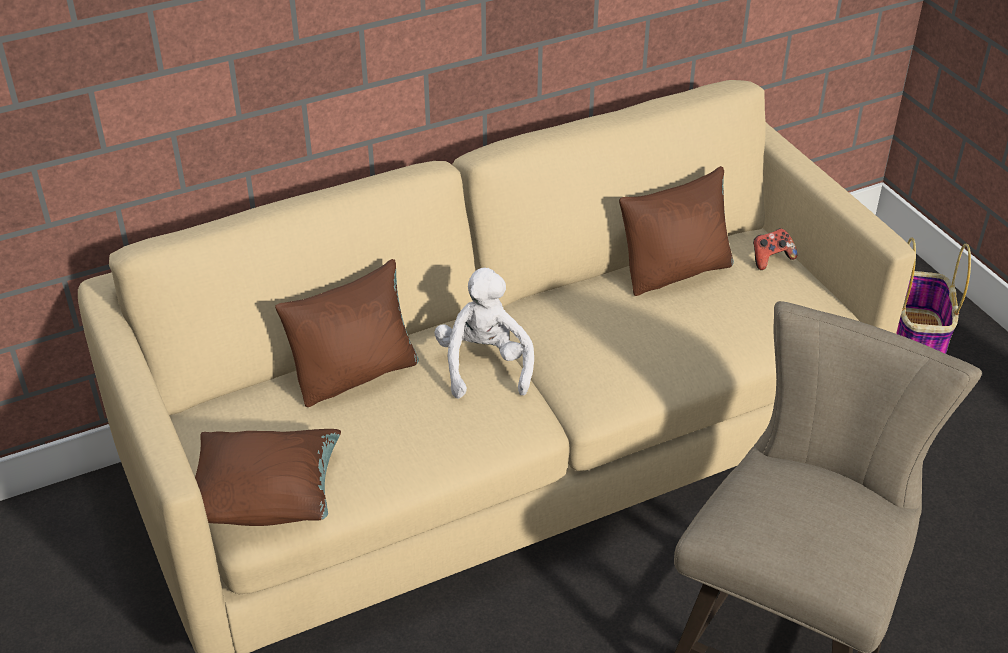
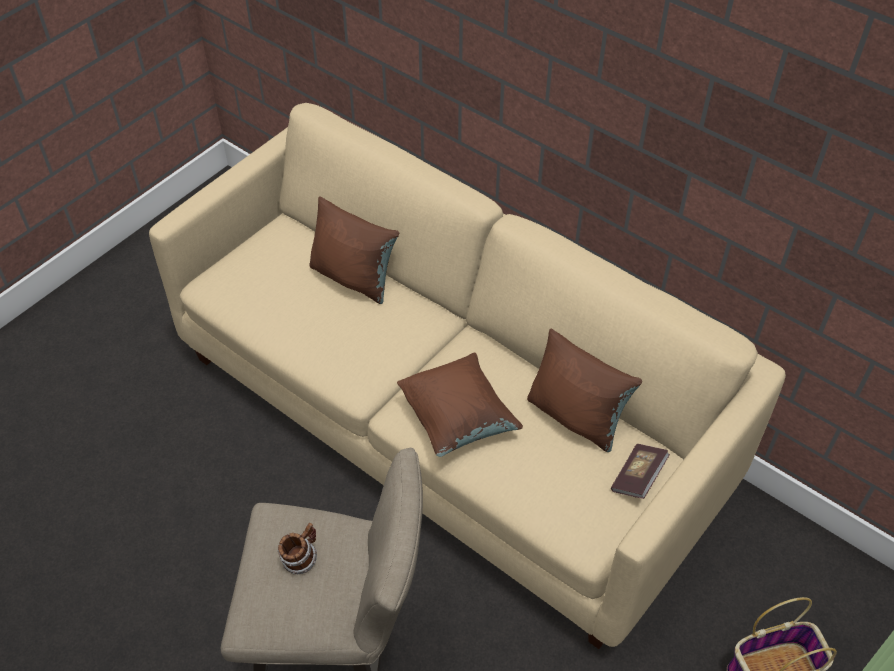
camera: 65 degrees right, 10 degrees up
(268, 499) = (226, 284): brown pillow -> brown pillow (457, 419)
(484, 365) = (400, 340): white plush toy -> none
(771, 259) = (638, 477): game controller -> book
(793, 512) = (301, 558): none -> mug

